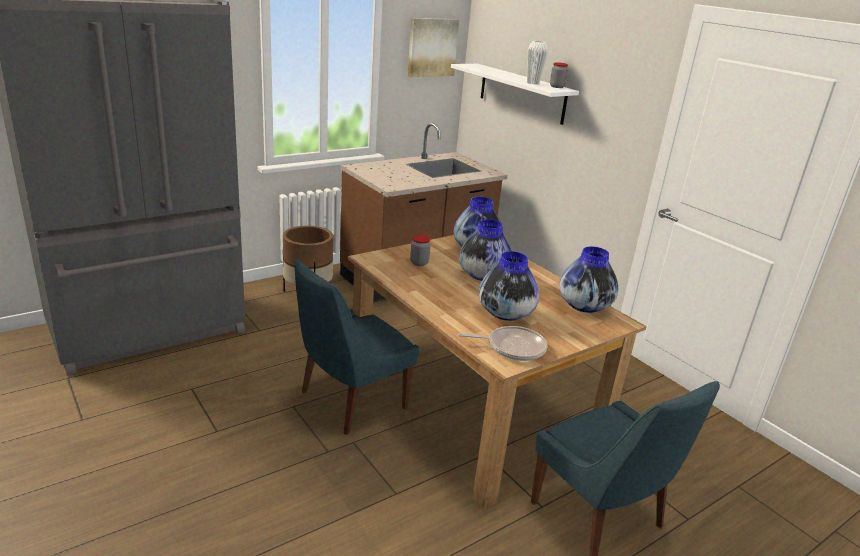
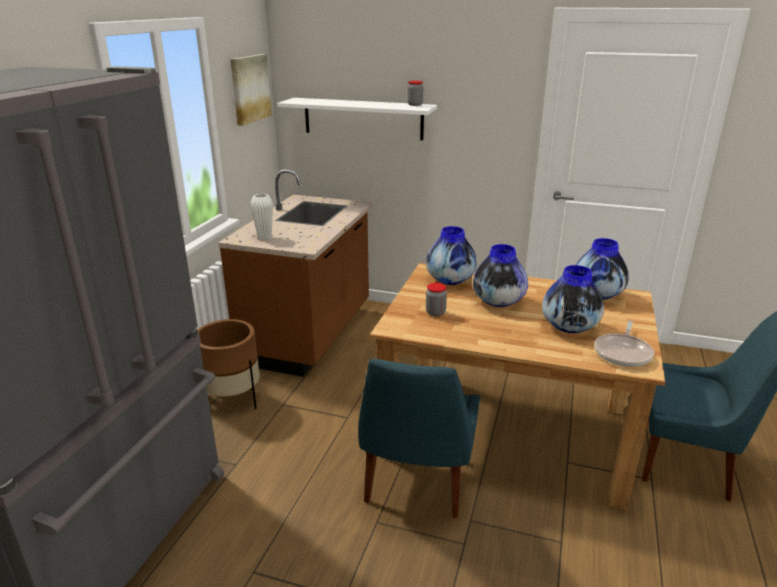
camera: 35 degrees left, 0 degrees up
(512, 347) = (623, 352): frying pan -> frying pan turned 150 degrees clockwise
(533, 83) = (390, 105): white vase -> white vase (264, 237)

